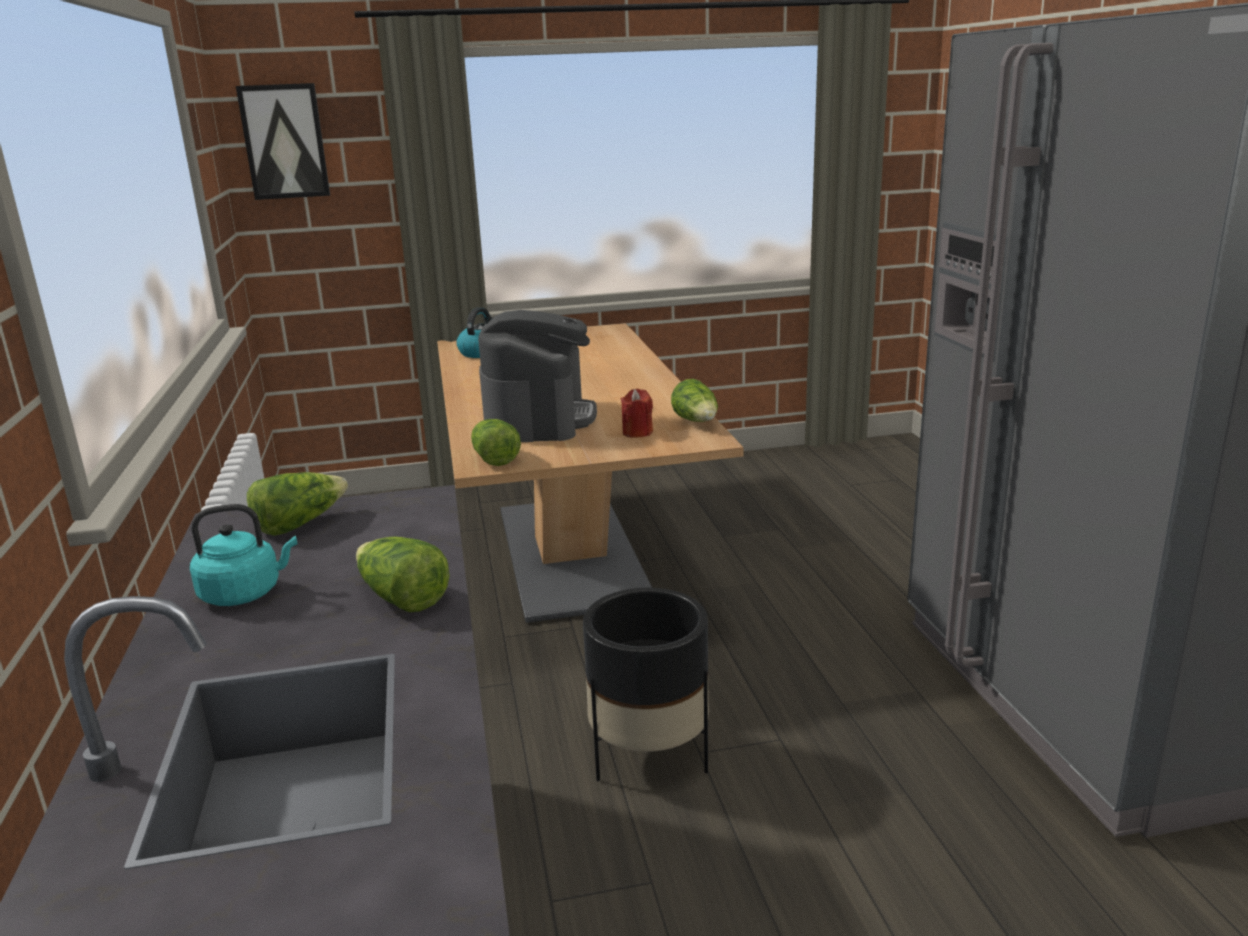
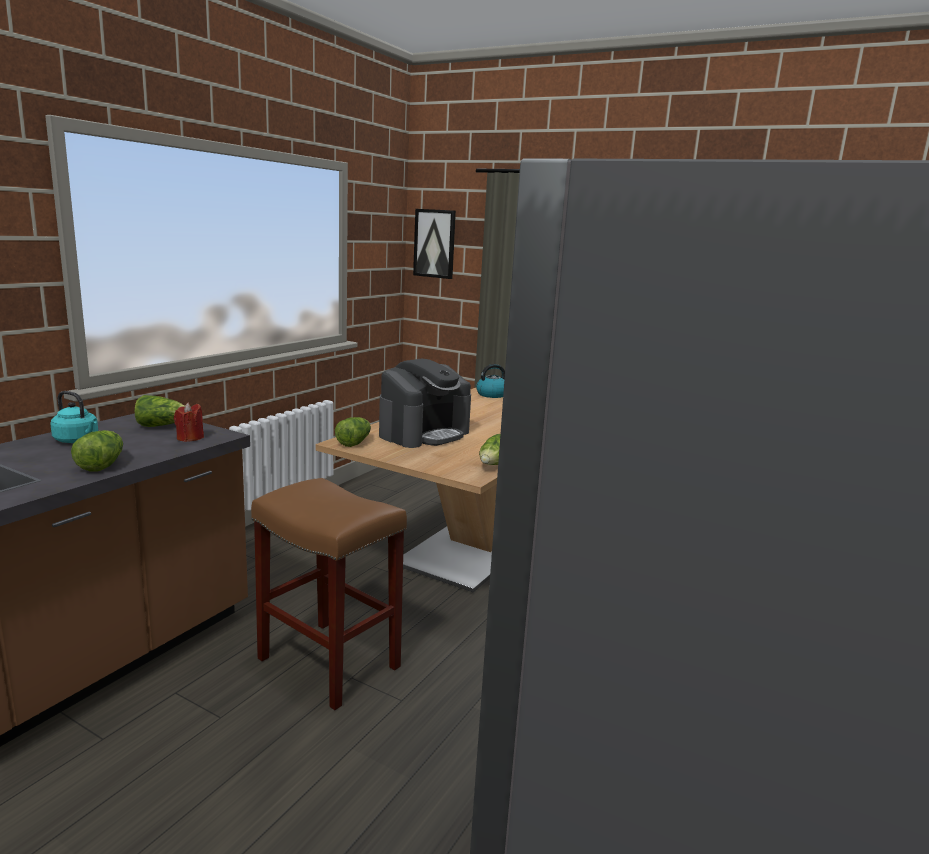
camera: 40 degrees right, 5 degrees down
(637, 432) = (449, 458): red candle -> red candle (190, 438)
(649, 756) = (327, 662): black planter -> brown stool

